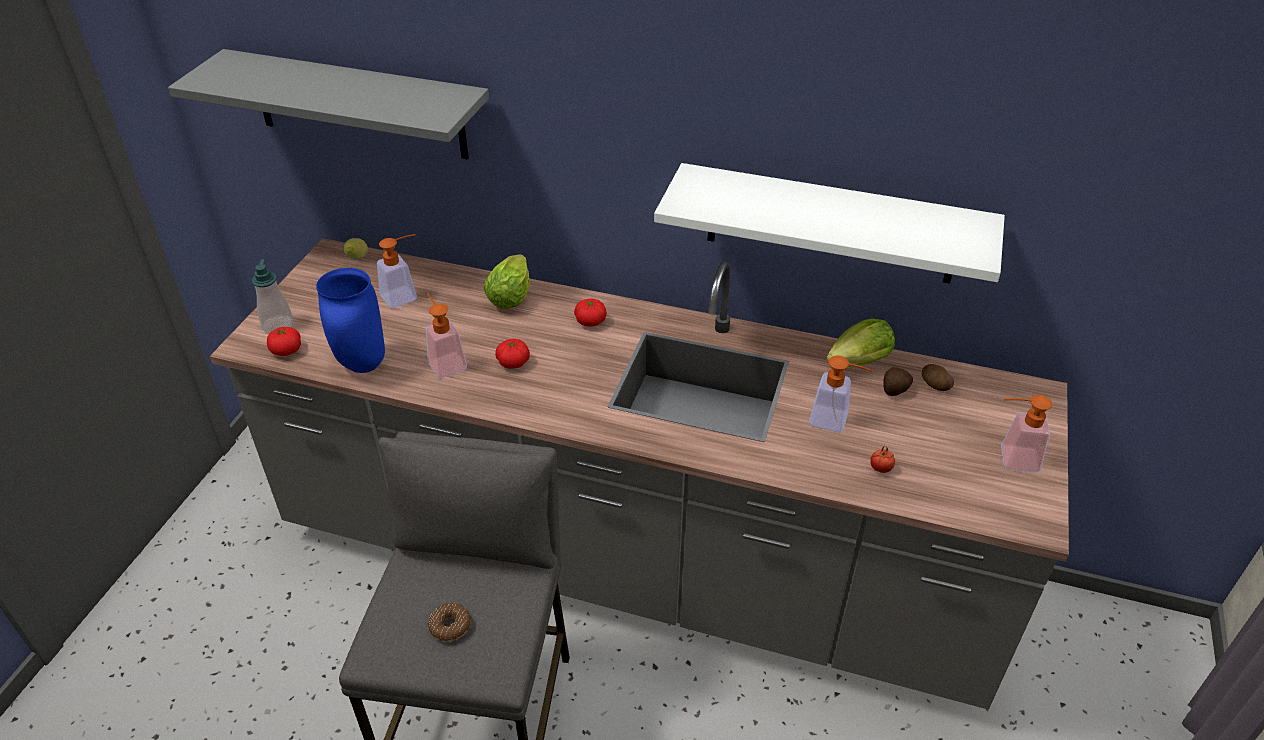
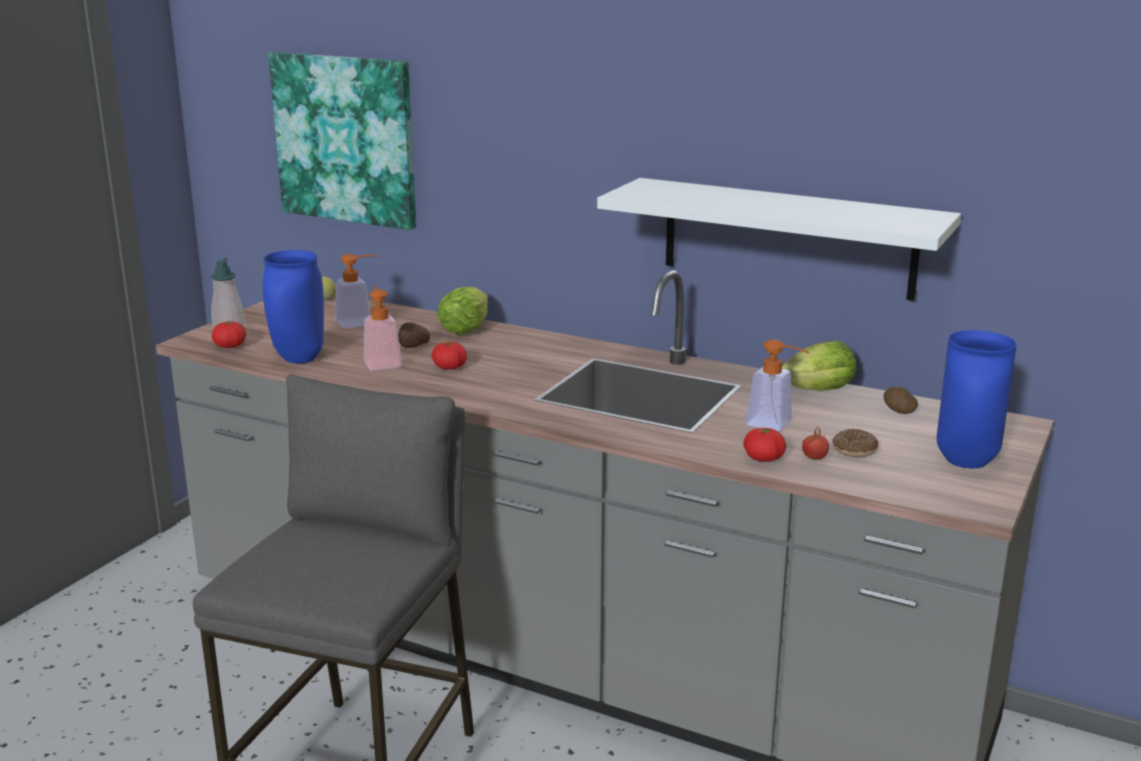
camera: 10 degrees right, 20 degrees down
(358, 105) = (346, 139): grey shelf -> picture
(450, 626) = (321, 568): donut -> donut (854, 450)
(590, 321) = (540, 349): tomato -> tomato (763, 458)
(894, 390) = (850, 411): potato -> potato (413, 346)
(1011, 458) = (968, 462): soap dispenser -> blue vase

